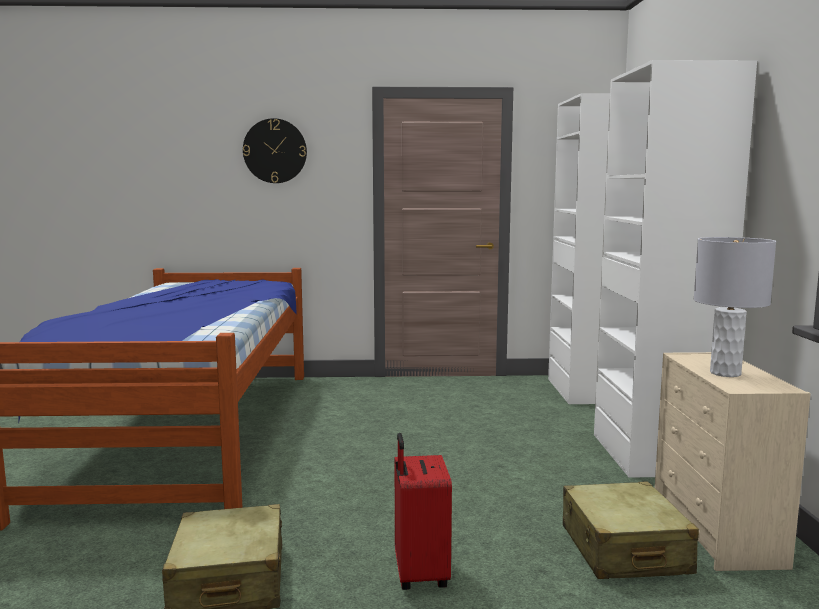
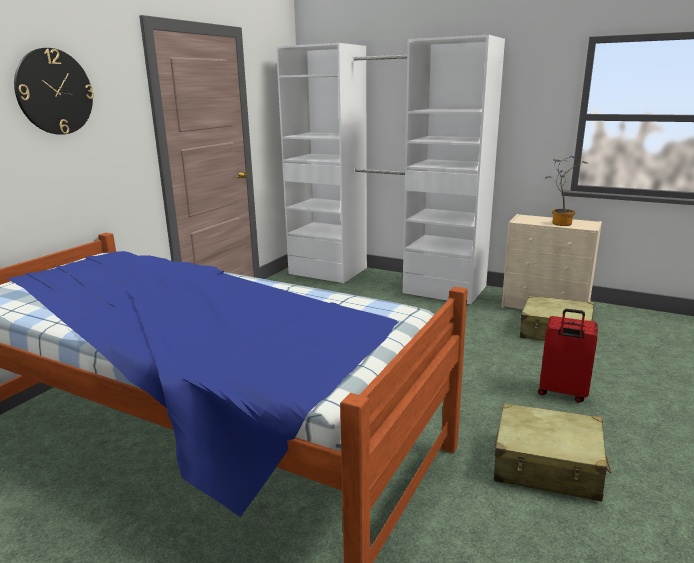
camera: 60 degrees left, 10 degrees up
(724, 373) = (559, 223): grey table lamp -> potted plant

